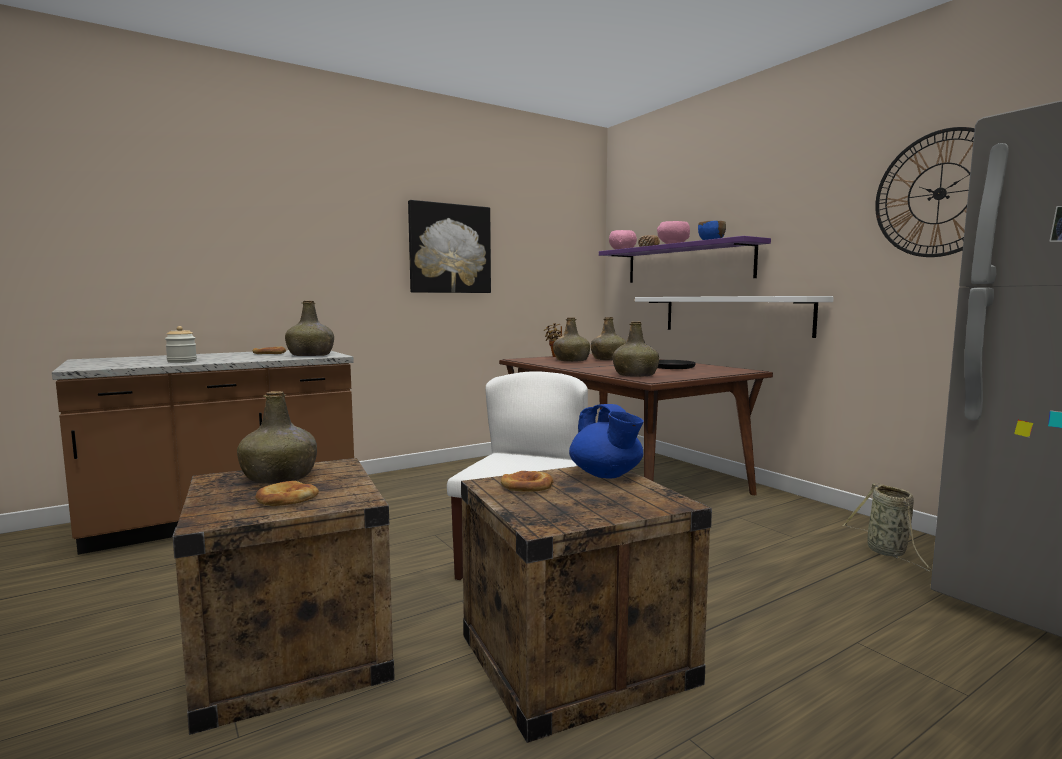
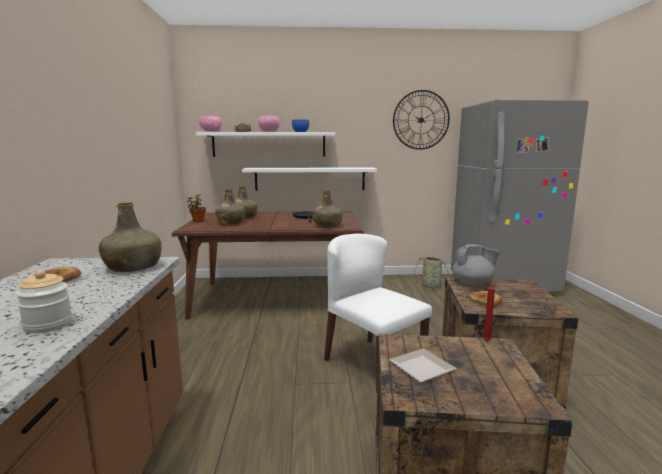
camera: 60 degrees left, 5 degrees up
(280, 477) = (422, 367): green bottle -> plate
(286, 498) = (486, 369): bread -> none
(369, 494) = (487, 341): none -> red candle
(449, 249) = (114, 128): picture -> none
(606, 475) = (473, 283): blue teapot -> grey teapot
(687, 263) = (269, 144): purple shelf -> white shelf

